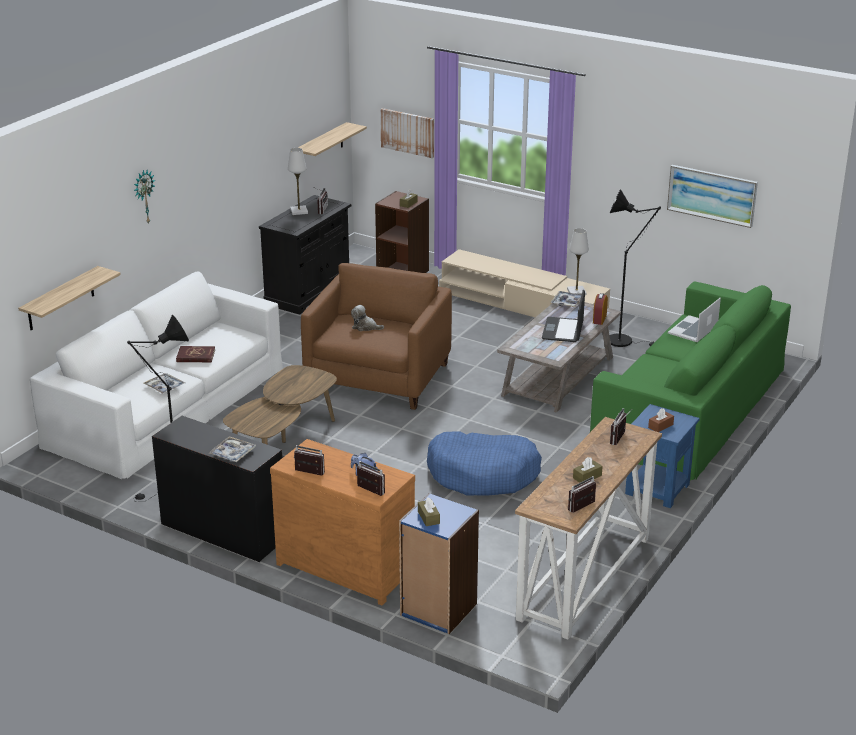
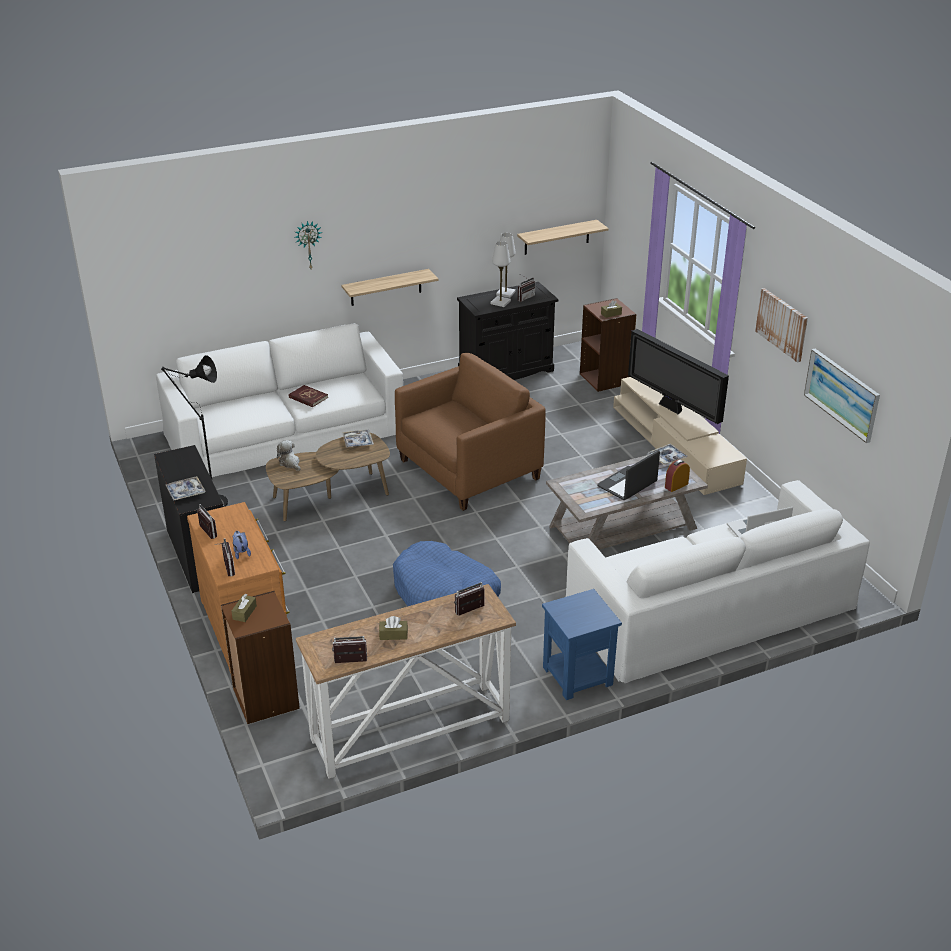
camera: 35 degrees right, 5 degrees up
(60, 299) = (199, 315): shelf -> shelf (386, 287)
(164, 387) = (255, 416): tray -> tray (358, 442)
(365, 327) = (453, 419): plush toy -> plush toy (290, 463)
(407, 132) = (637, 243): picture -> picture (782, 324)
(438, 610) = (265, 698): blue bookcase -> brown bookcase
(511, 270) = (672, 408): none -> television
(576, 292) = (709, 450): white table lamp -> white table lamp (500, 302)
(624, 341) = (728, 516): black floor lamp -> none
(660, 426) = (574, 615): brown tissue box -> none
(690, 407) = (710, 608): green sofa -> white sofa

